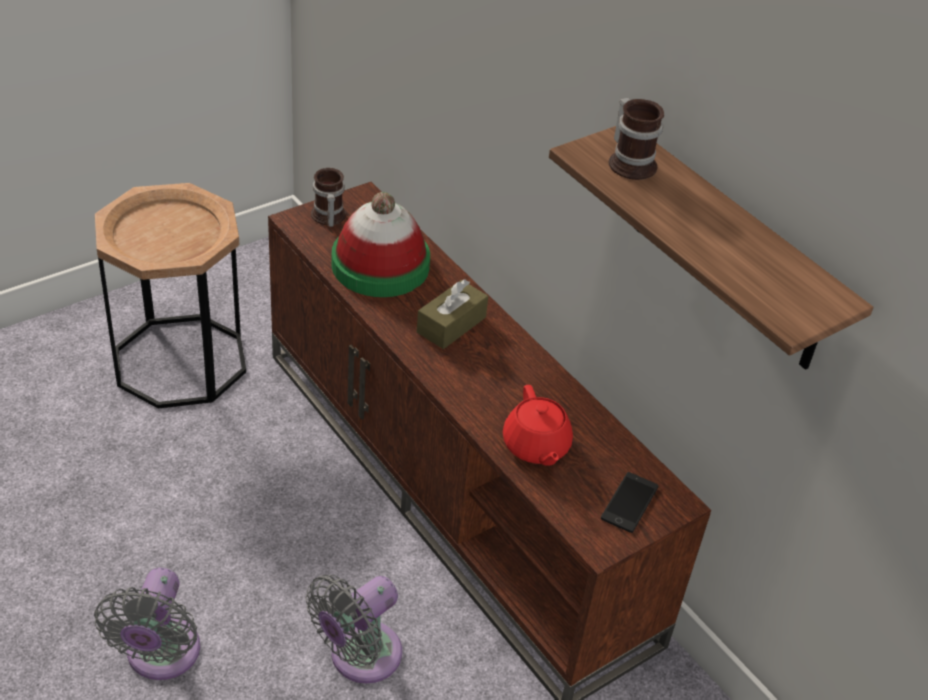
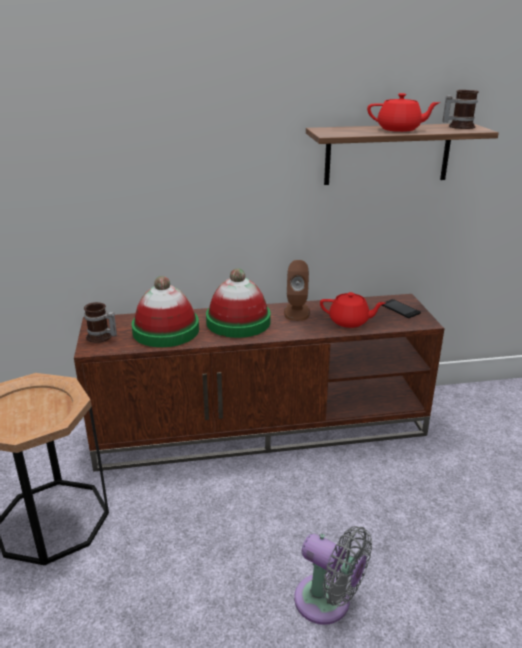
camera: 60 degrees left, 15 degrees down
(359, 657) = (366, 501): grey fan -> none
(451, 325) = (238, 322): brown tissue box -> hat
(527, 378) = (297, 312): none -> brown speaker
(632, 162) = (343, 130): mug -> mug (458, 126)
(697, 221) = (399, 129): none -> red teapot

